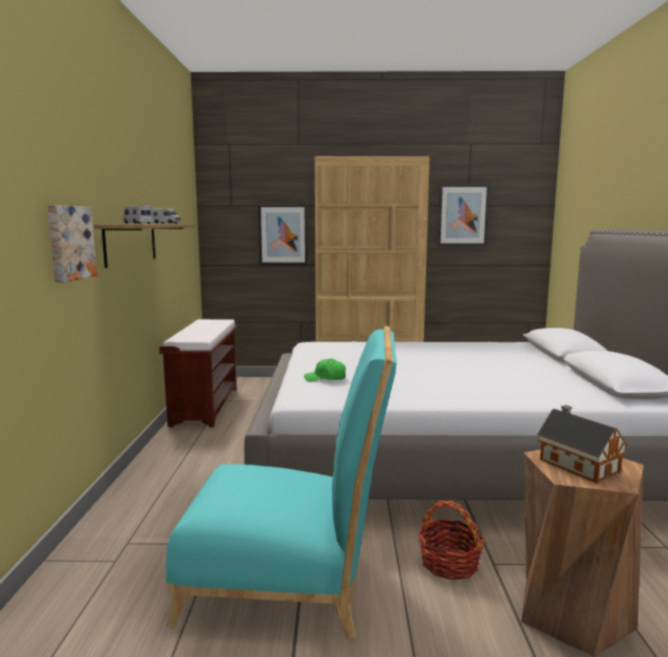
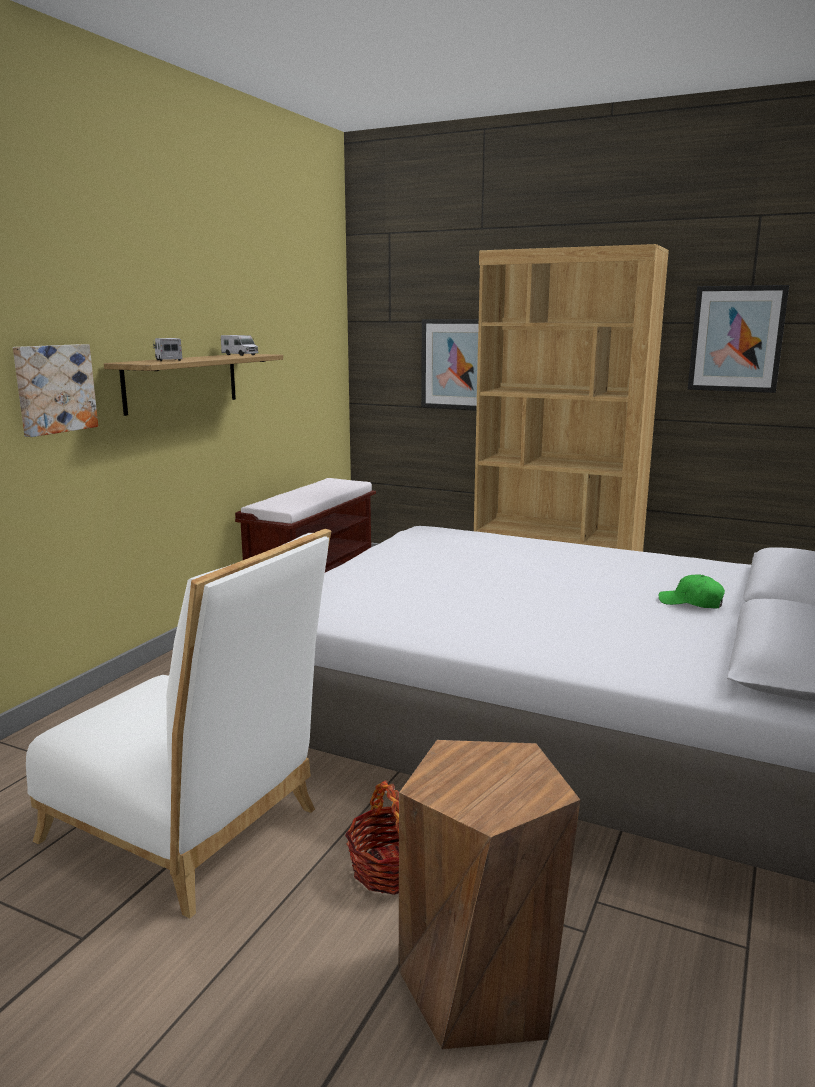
camera: 25 degrees right, 5 degrees up
(290, 580) = (191, 831): turquoise chair -> white chair
(325, 378) = (357, 584): green cap -> green cap (691, 603)
(576, 464) = (478, 774): toy house -> none

